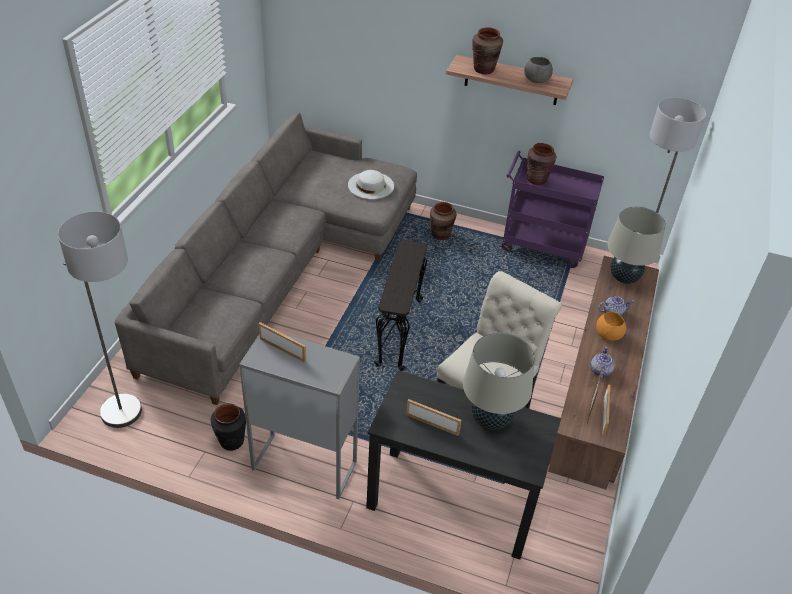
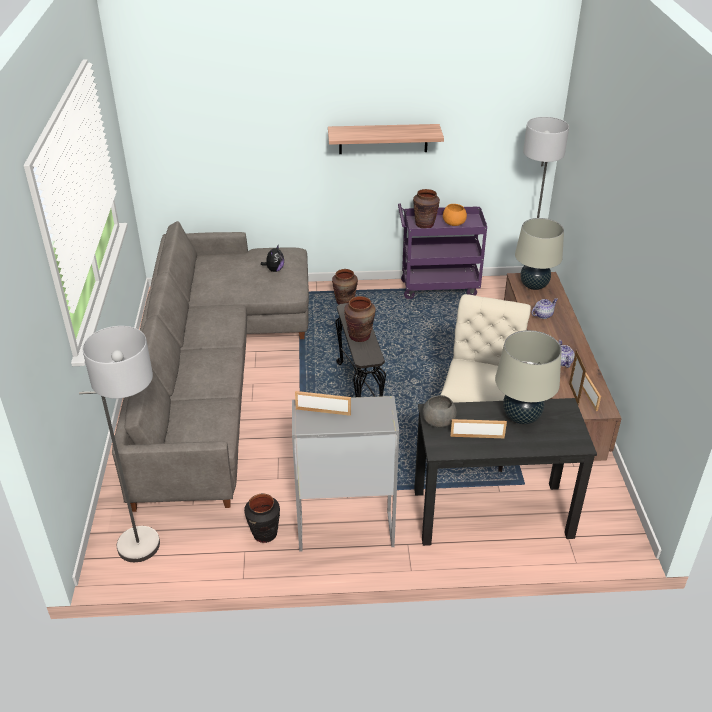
camera: 20 degrees left, 5 degrees down
(371, 185) = (274, 270): white hat -> plush toy
(484, 70) = (360, 133): brown vase -> brown vase (359, 336)
(536, 79) = (410, 131): grey bowl -> grey bowl (438, 421)
(608, 334) = (549, 332): orange bowl -> orange bowl (453, 223)

